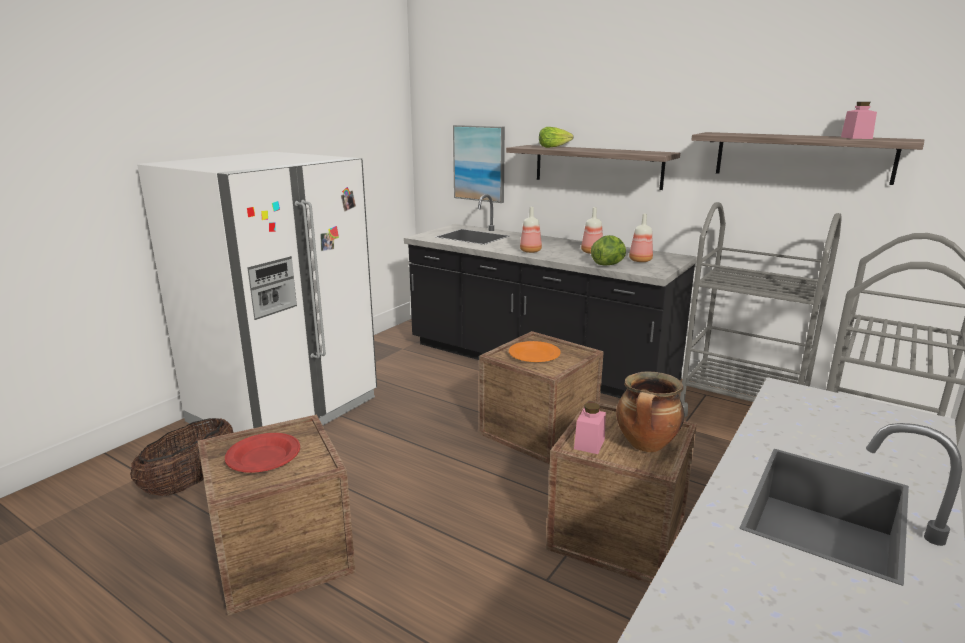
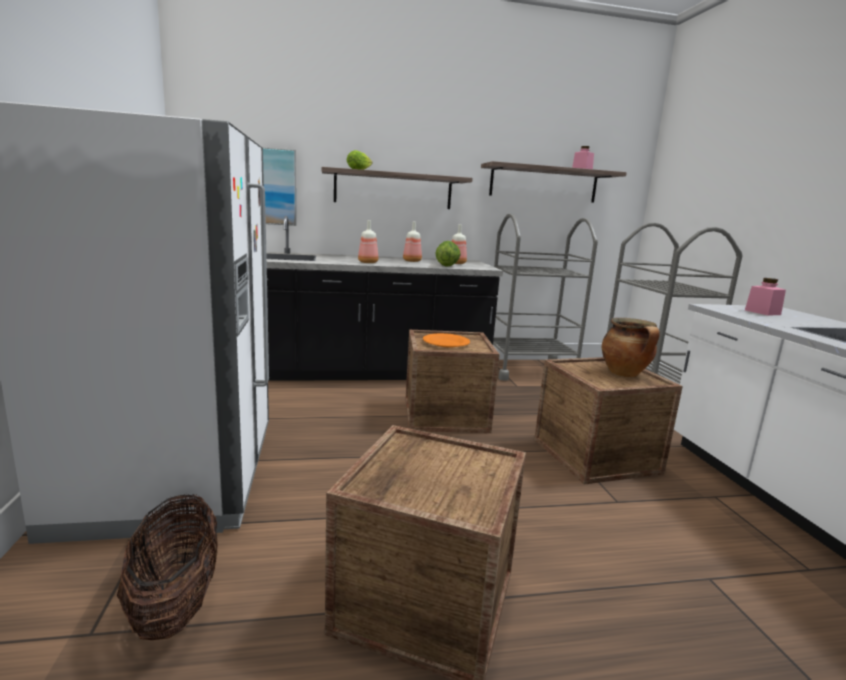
camera: 45 degrees left, 5 degrees down
(264, 456) = (430, 475): red plate -> none
(589, 444) = (602, 382): pink jar -> pink jar (762, 312)

